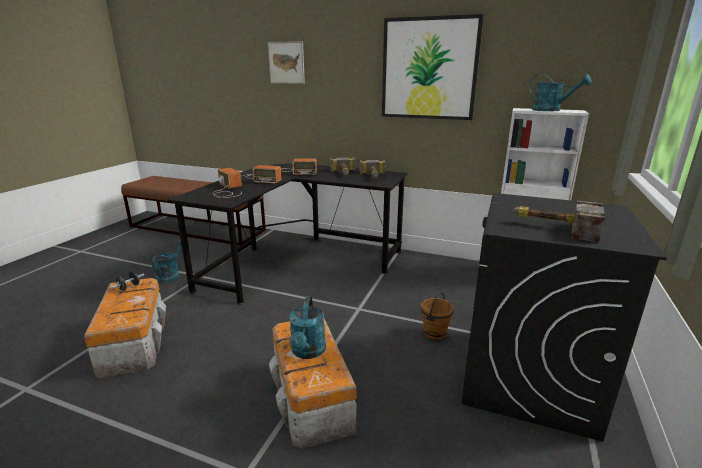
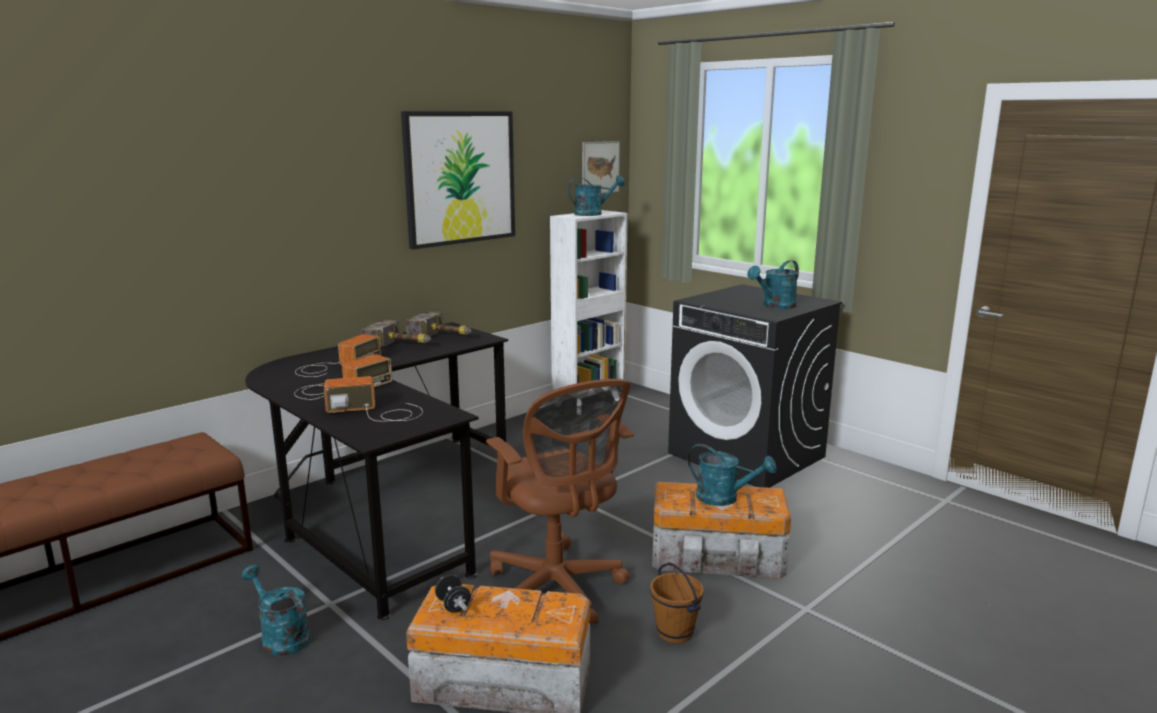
camera: 65 degrees left, 5 degrees down
(233, 335) = (558, 590): none -> brown office chair
(286, 62) = (239, 181): picture -> picture (600, 167)
(435, 333) = (657, 471): brown bucket -> brown bucket (675, 632)
(552, 227) = (775, 306): hammer -> turquoise watering can

